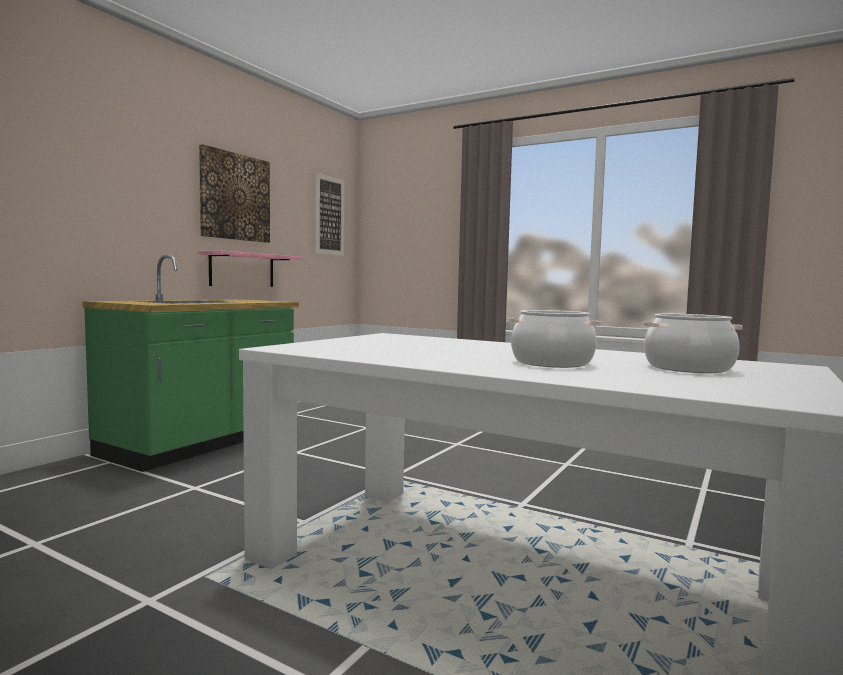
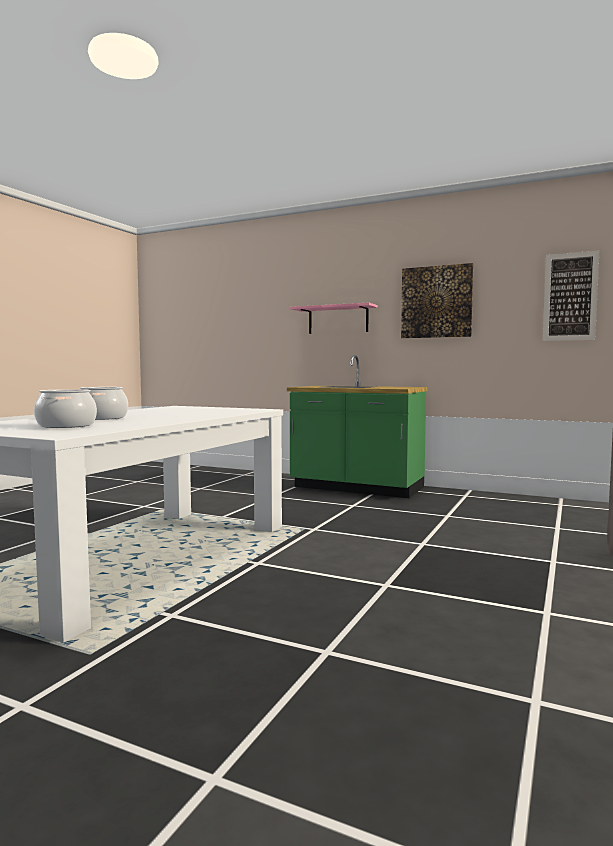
camera: 85 degrees right, 0 degrees up
(242, 270) = (442, 362): pink shelf -> pink shelf (338, 320)

